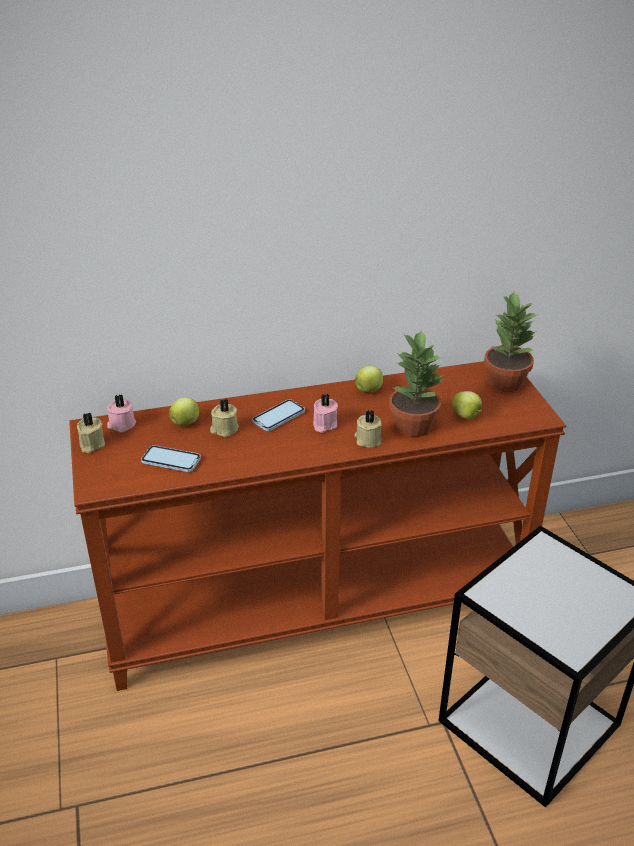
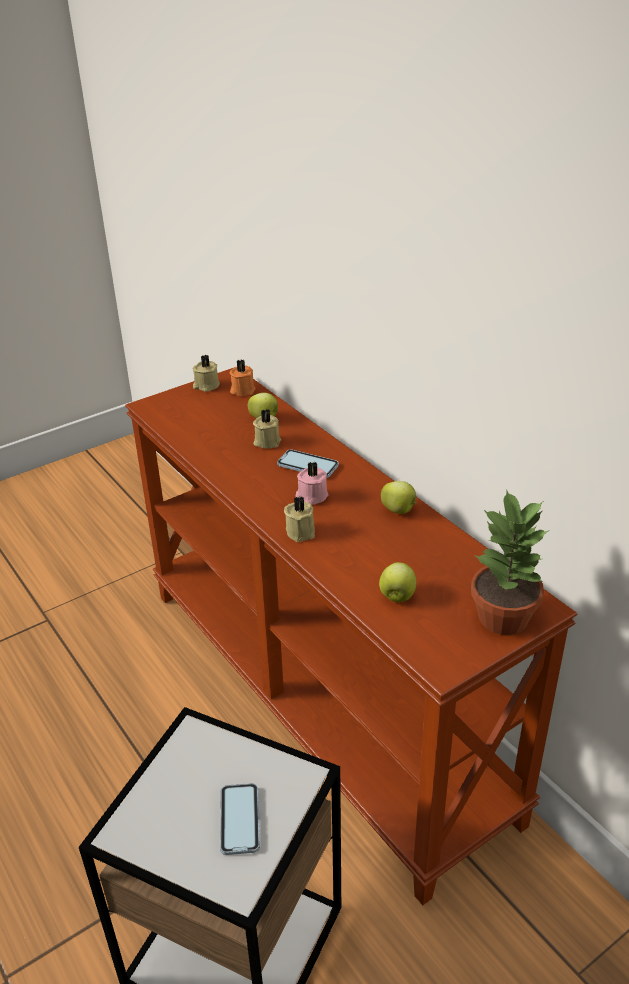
camera: 70 degrees right, 0 degrees up
(121, 425) = (242, 390): pink candle -> orange candle
(171, 460) = (204, 428): phone -> phone (240, 820)
(412, 425) = (349, 557): potted plant -> none

